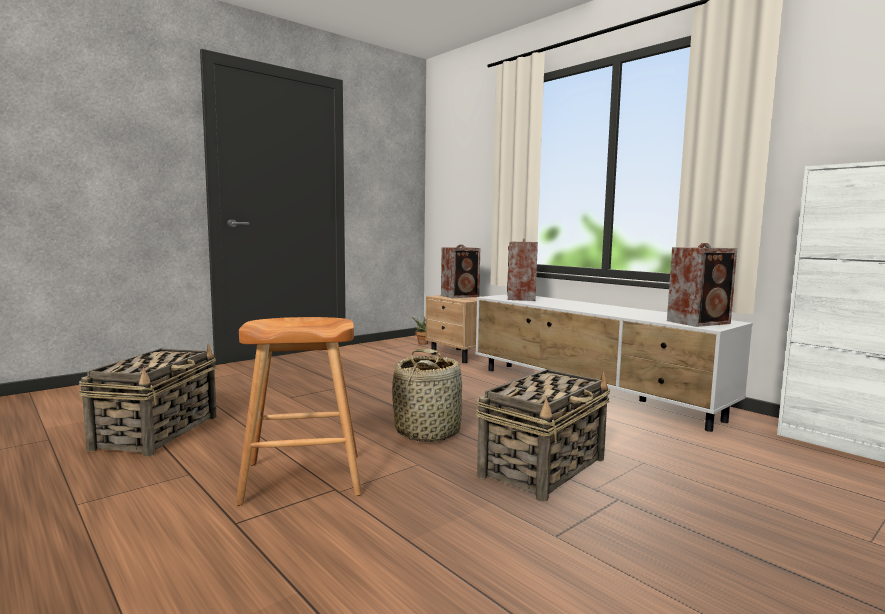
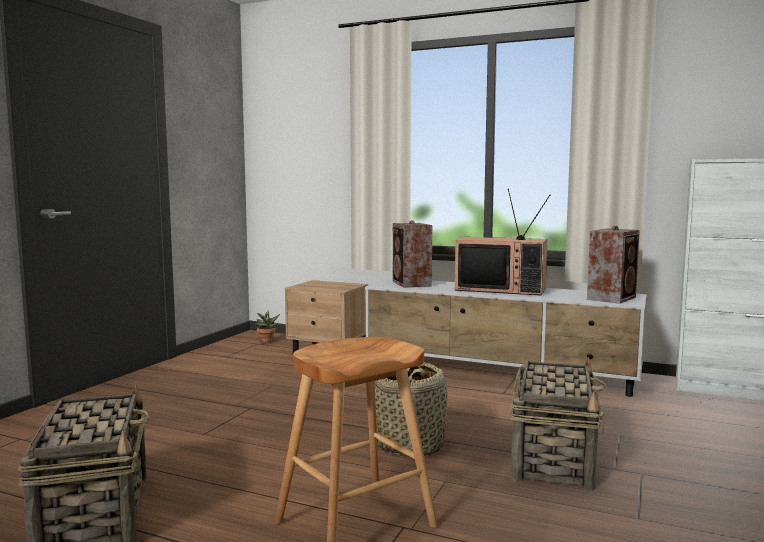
camera: 25 degrees left, 0 degrees up
(461, 296) = (323, 284): speaker -> none
(597, 307) = (502, 289): none -> television

